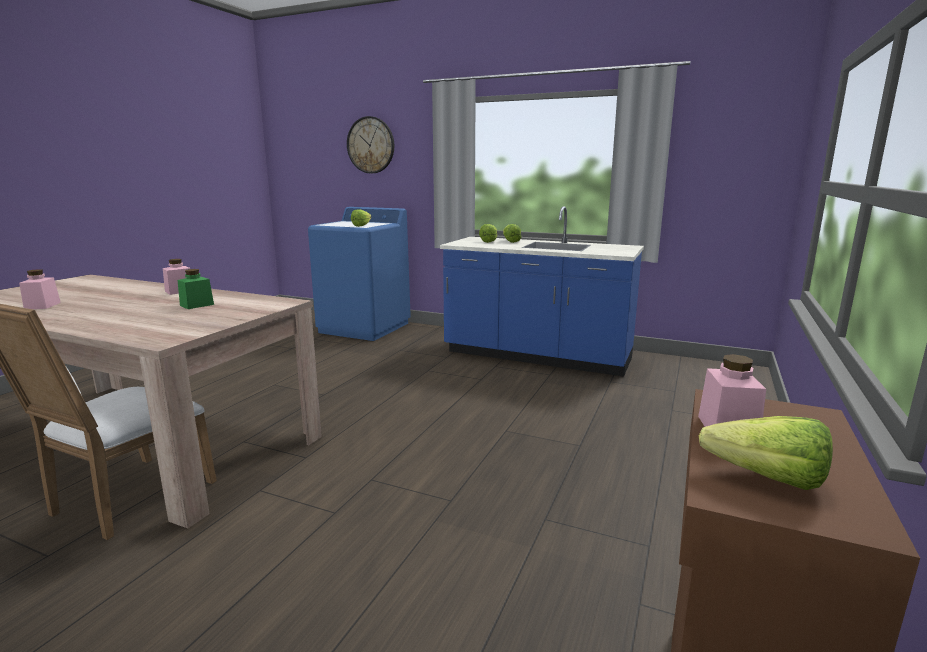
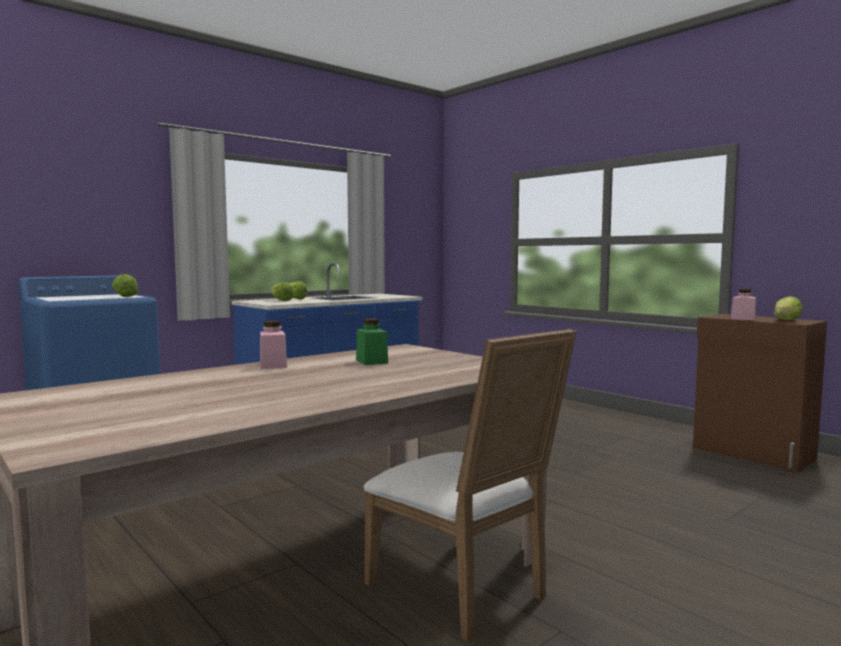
camera: 65 degrees left, 10 degrees down
(42, 306) = (251, 401): pink jar -> none
(371, 145) = (58, 190): wall clock -> none

